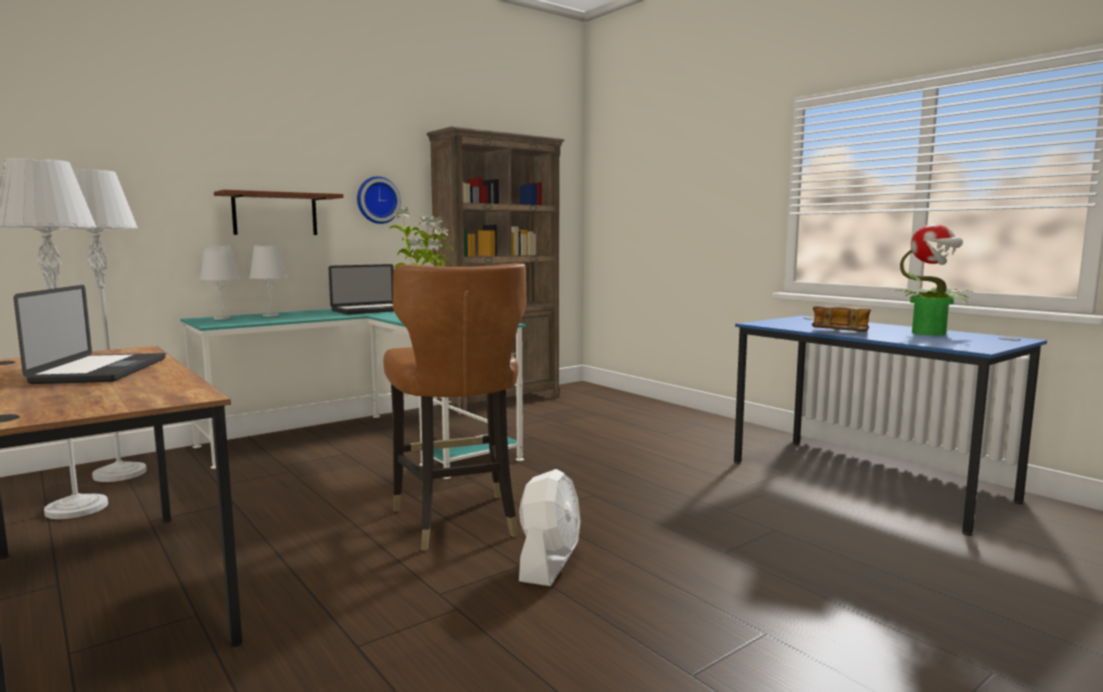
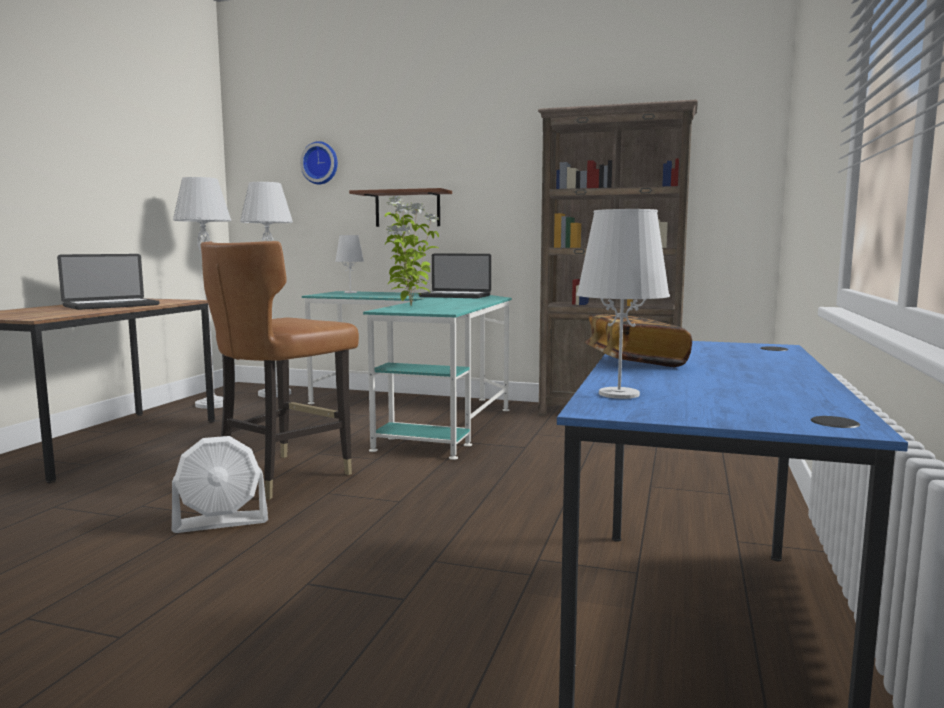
camera: 55 degrees right, 0 degrees up
(270, 315) = (382, 293): white table lamp -> white table lamp (619, 394)
(377, 200) = (497, 192): wall clock -> wall clock (320, 163)
(930, 333) = (760, 387): potted plant -> none

